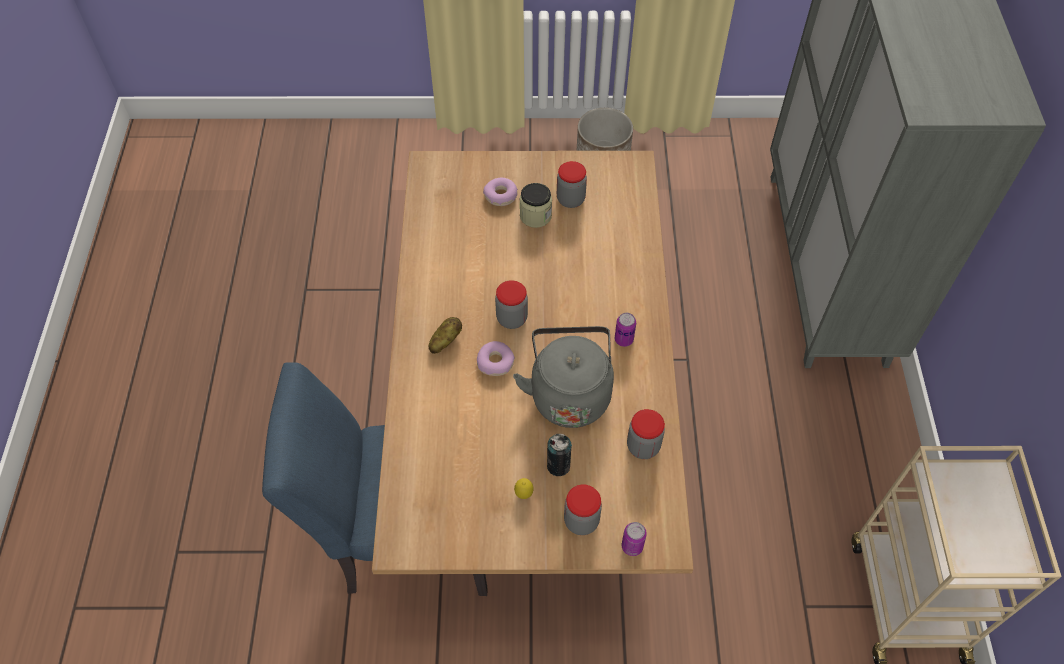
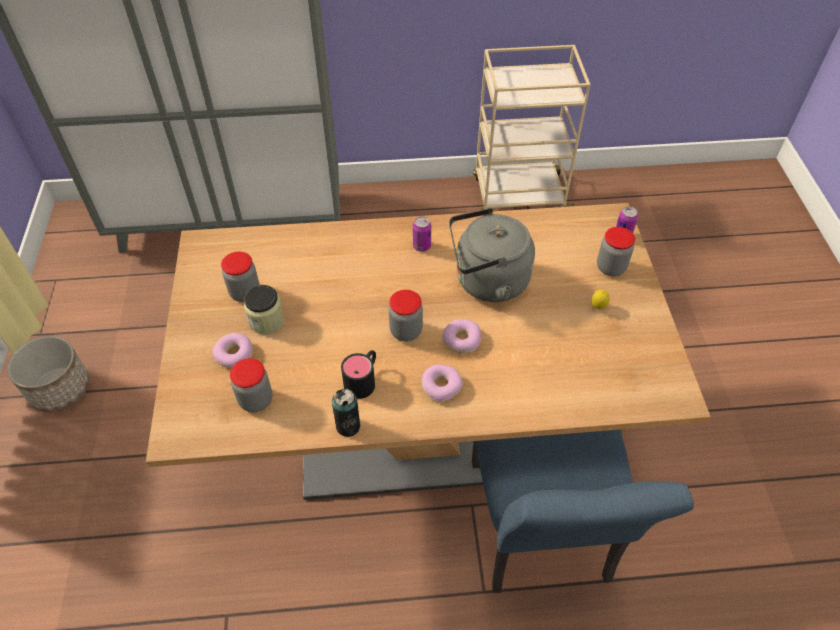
camera: 95 degrees left, 5 degrees down
(445, 341) = (441, 386): potato -> donut
(461, 284) = (363, 380): none -> black mug
(558, 466) = (563, 285): can -> can (348, 426)
(643, 446) = (530, 231): jar -> jar (256, 400)

